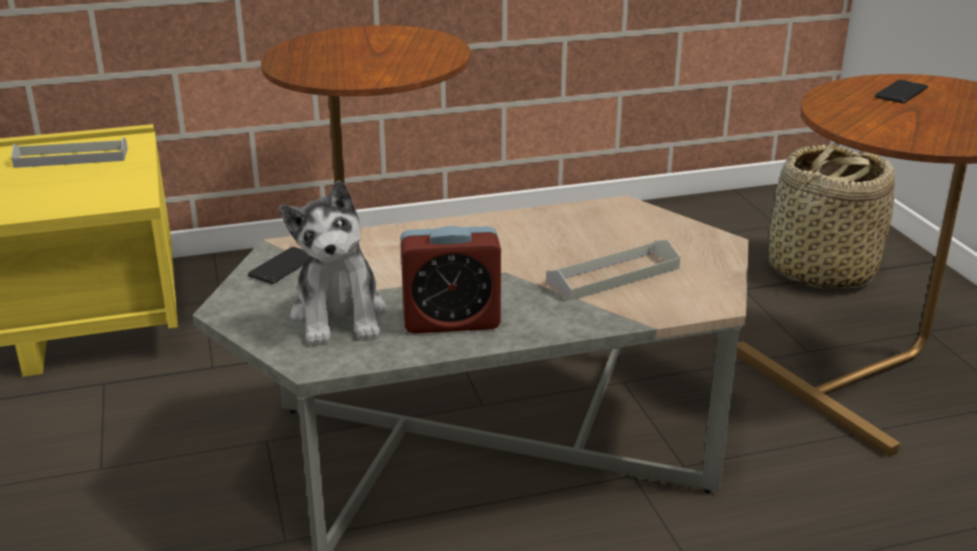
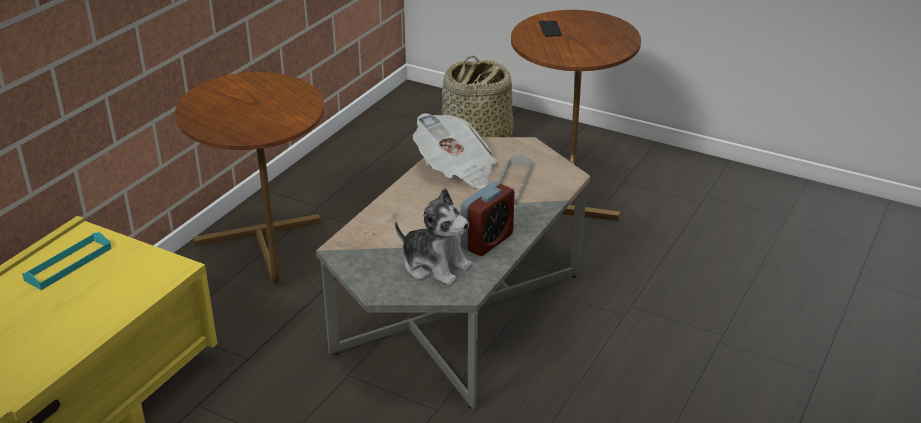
camera: 45 degrees left, 5 degrees up
(71, 158) = (68, 264): grey tray -> turquoise tray
(283, 266) = (358, 258): phone -> none
(568, 231) = (456, 170): none -> newspaper

